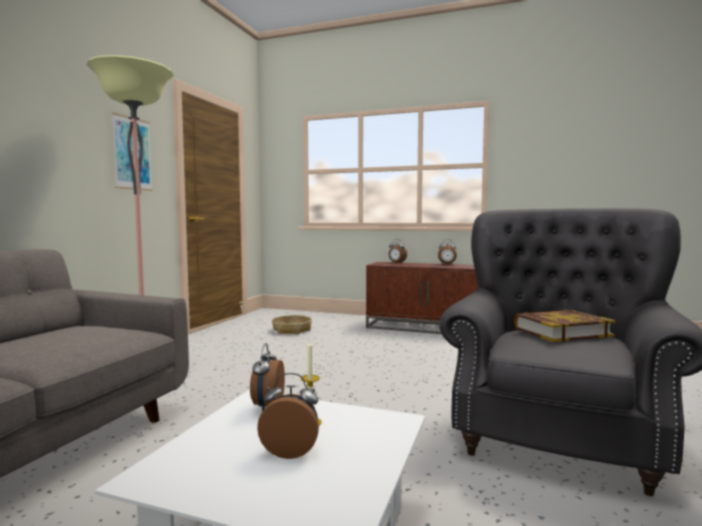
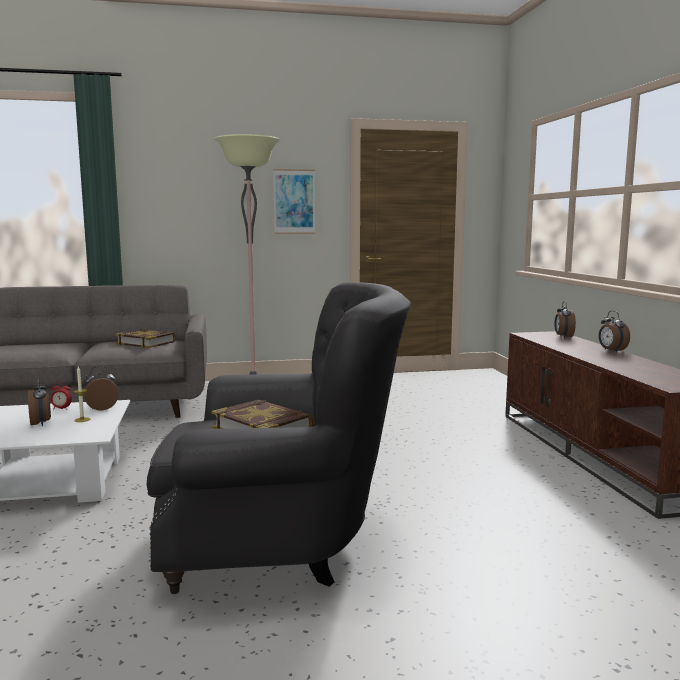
camera: 60 degrees right, 5 degrees up
(72, 333) = (146, 342): none -> book
(228, 432) = (61, 409): none -> alarm clock
(291, 330) = (433, 395): basket -> none

